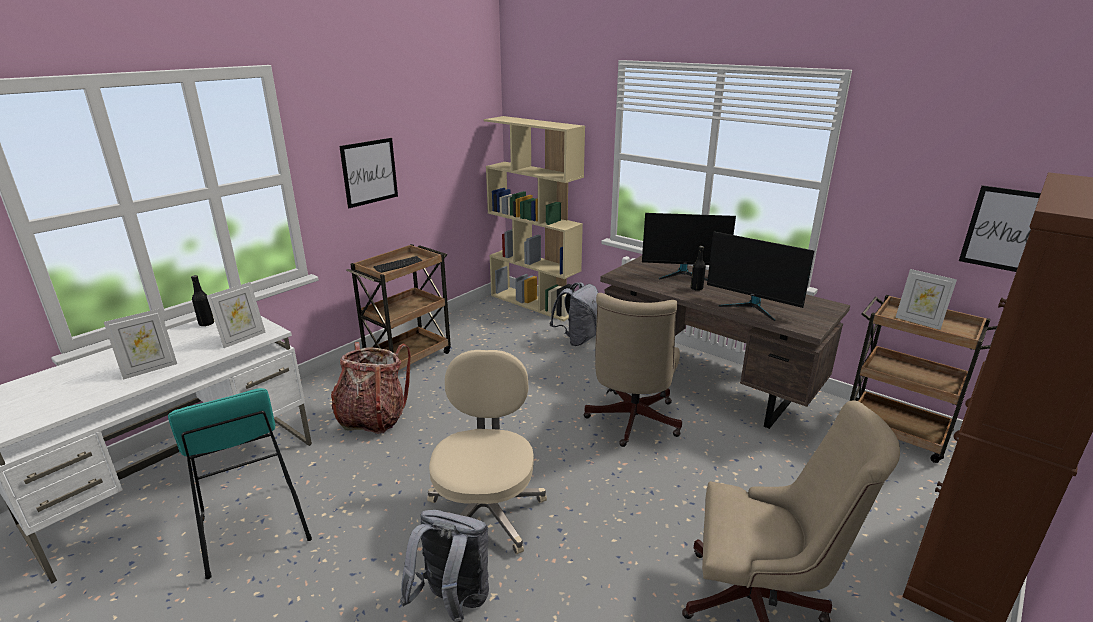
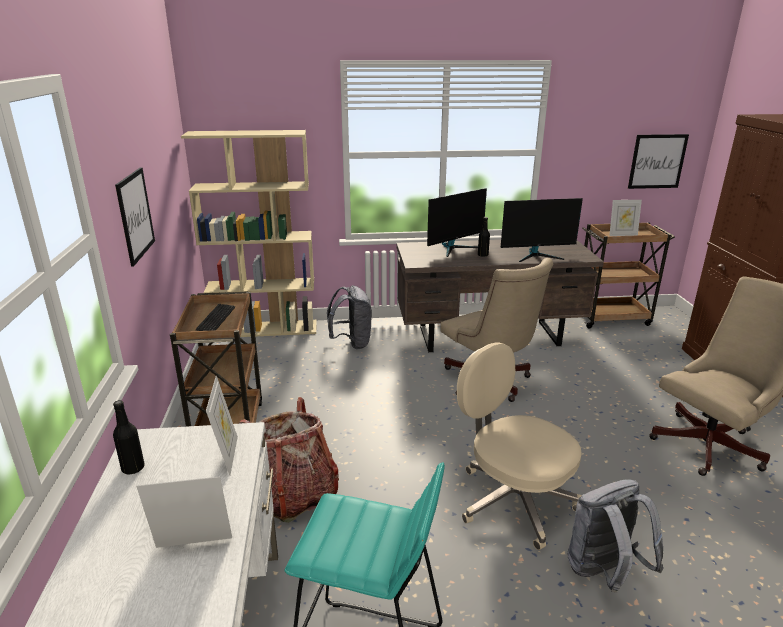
camera: 45 degrees left, 0 degrees up
(150, 369) = (193, 548): picture frame -> picture frame turned 105 degrees counterclockwise

